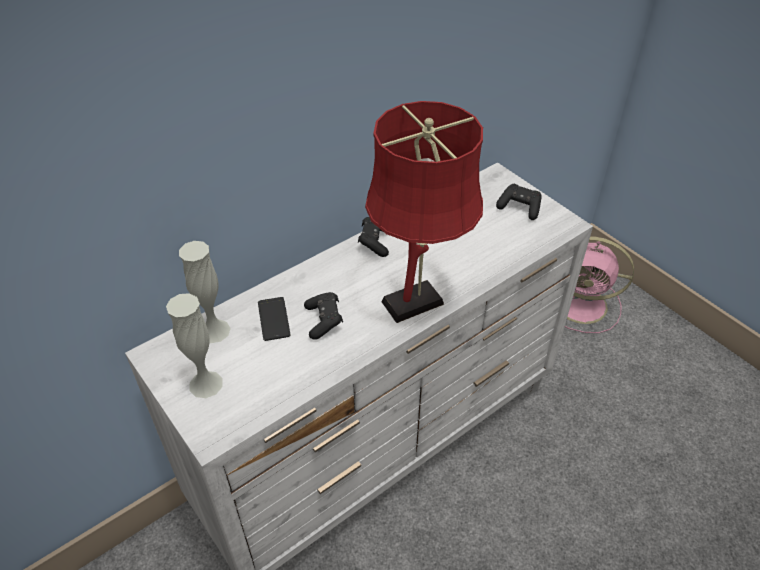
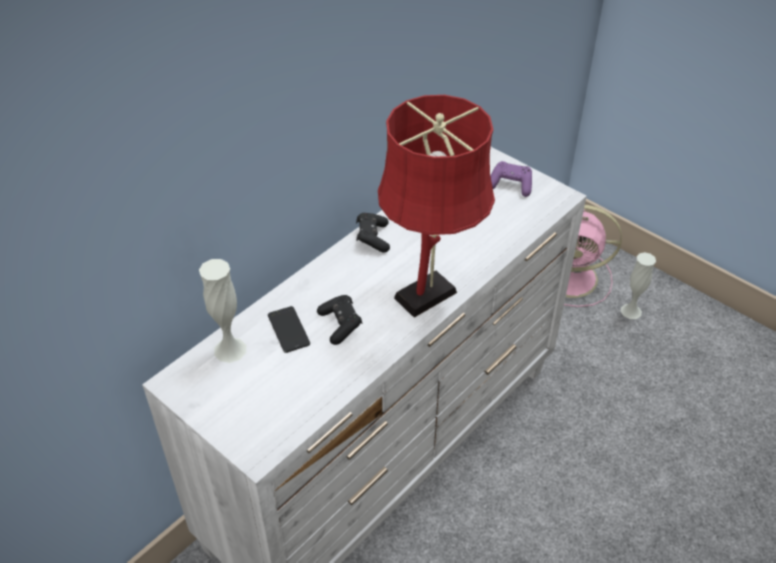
camera: 10 degrees left, 0 degrees up
(206, 384) = (237, 404): white vase -> white vase (631, 311)
(519, 208) = (510, 185): black game controller -> purple game controller

